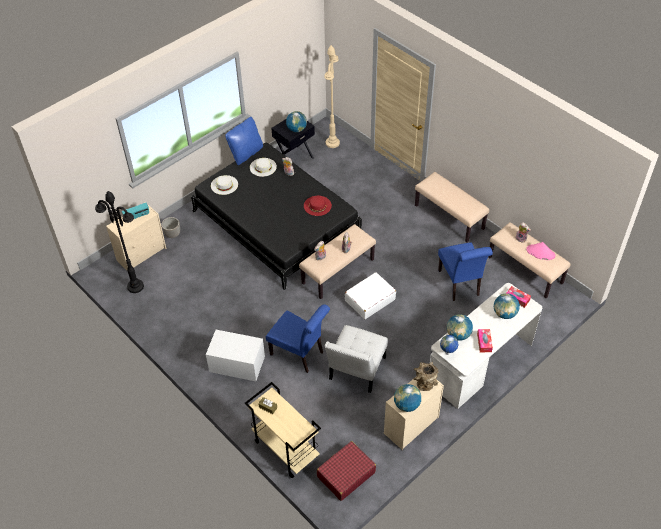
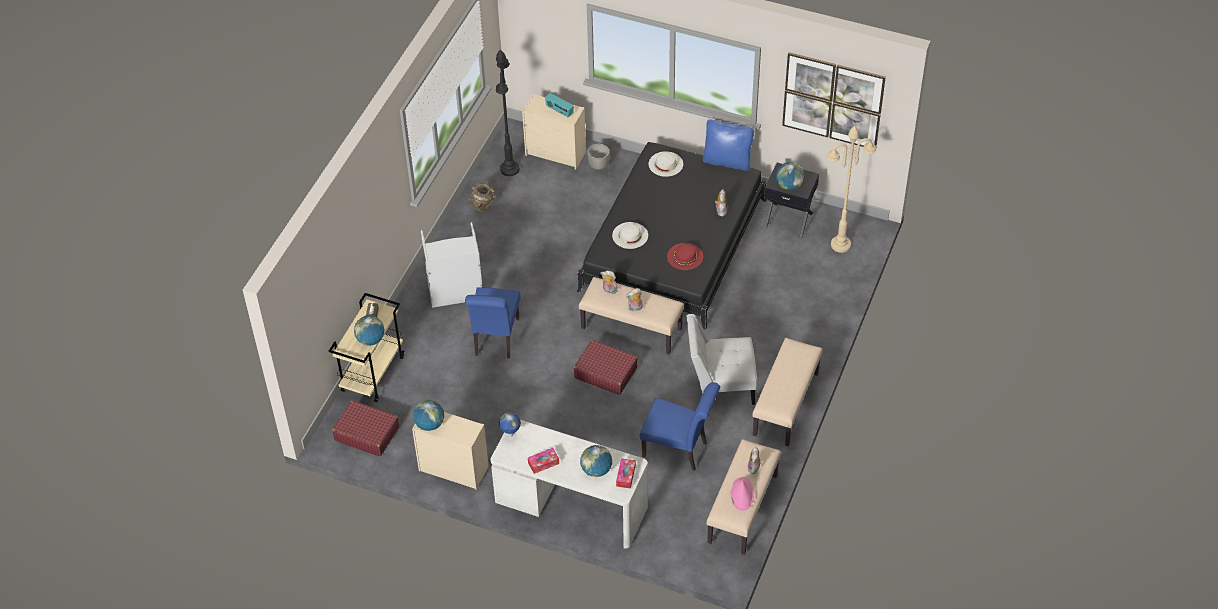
camera: 65 degrees right, 0 degrees up
(237, 364) = (456, 293): white storage box -> grey laundry basket
(263, 167) = (714, 184): white hat -> white hat (630, 235)
(286, 54) = (833, 100): none -> picture
(356, 371) = (499, 396): white chair -> white chair (720, 385)
(369, 300) = (605, 372): white suitcase -> red suitcase
(424, 383) = (465, 430): brown vase -> brown vase (484, 206)
(458, 335) = (542, 437): globe -> globe (370, 340)
(460, 285) = (679, 450): blue chair -> blue chair turned 120 degrees counterclockwise

